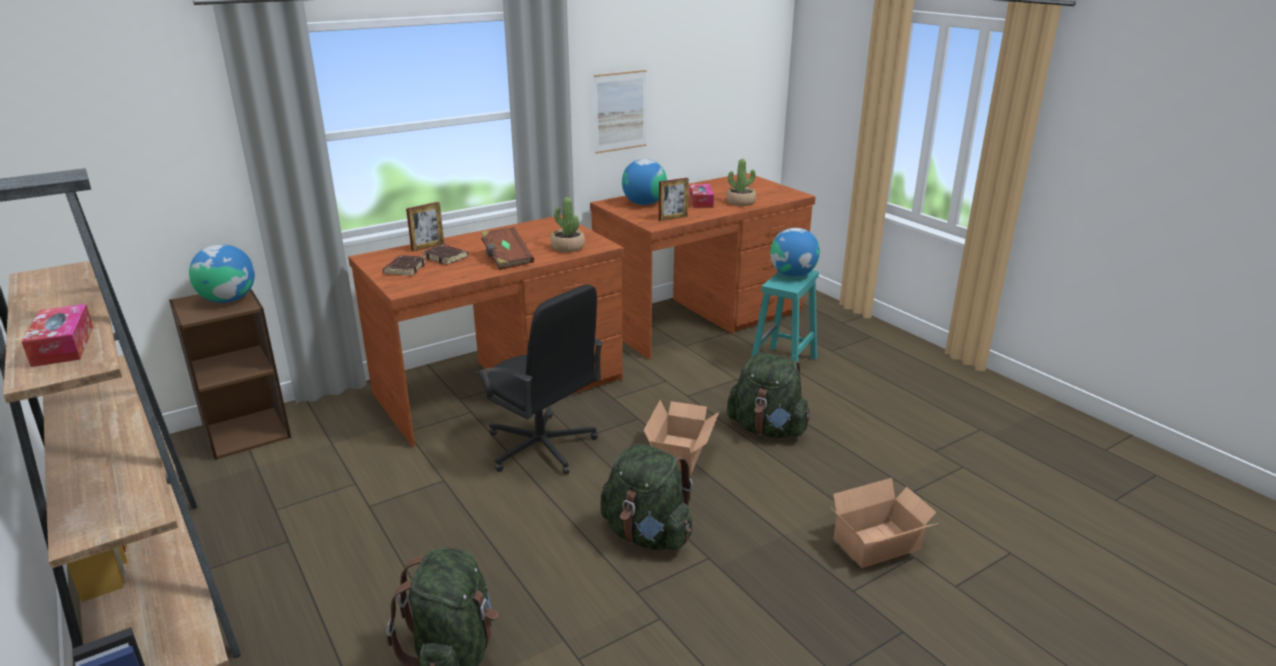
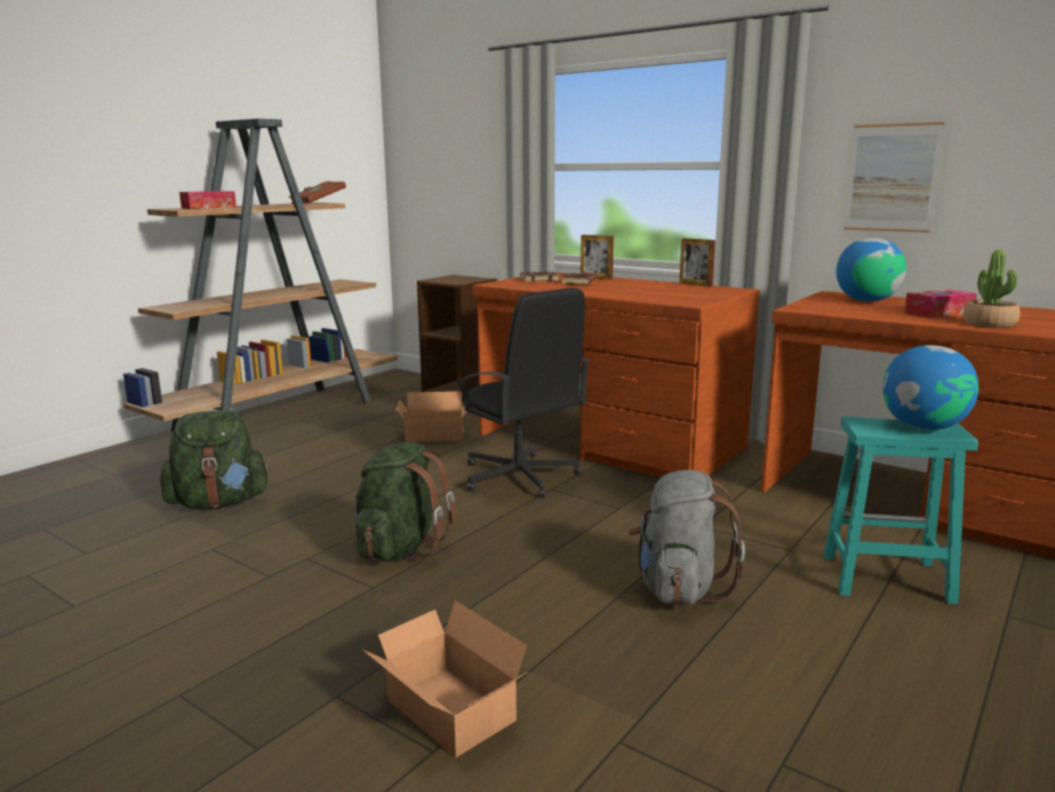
camera: 70 degrees right, 10 degrees down
(228, 299) = (465, 280): globe -> none
(506, 259) = (601, 291): brown book -> brown book (318, 203)
(541, 447) = (519, 477): black office chair -> black office chair turned 60 degrees counterclockwise
(567, 247) = (664, 298): potted plant -> none
(673, 218) = (841, 311): picture frame -> picture frame (695, 285)
(681, 453) = (567, 542): cardboard box -> cardboard box (435, 436)
(767, 429) = (679, 588): green backpack -> grey backpack

